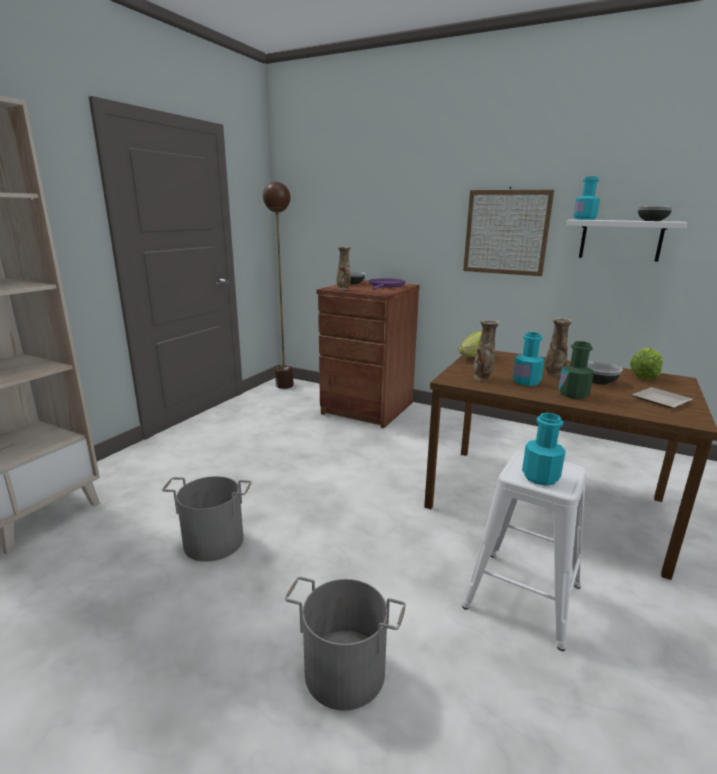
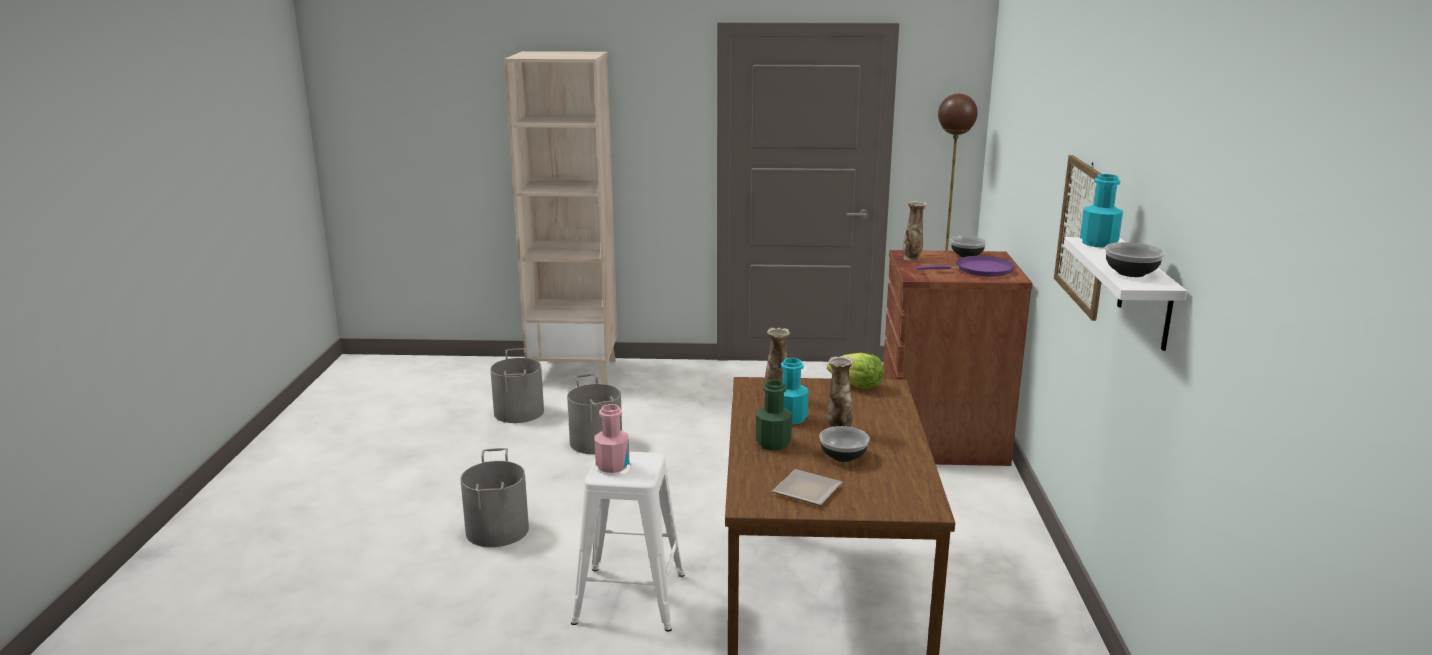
camera: 65 degrees right, 0 degrees up
(70, 580) = (519, 412): none -> grey bucket
(540, 477) = (612, 465): turquoise bottle -> pink bottle
(643, 376) = (909, 484): lettuce -> none

